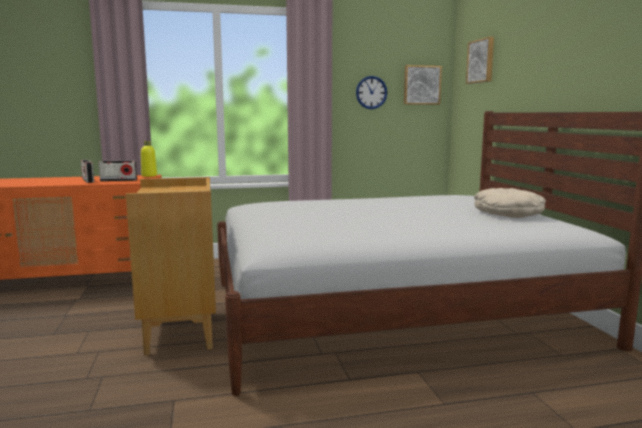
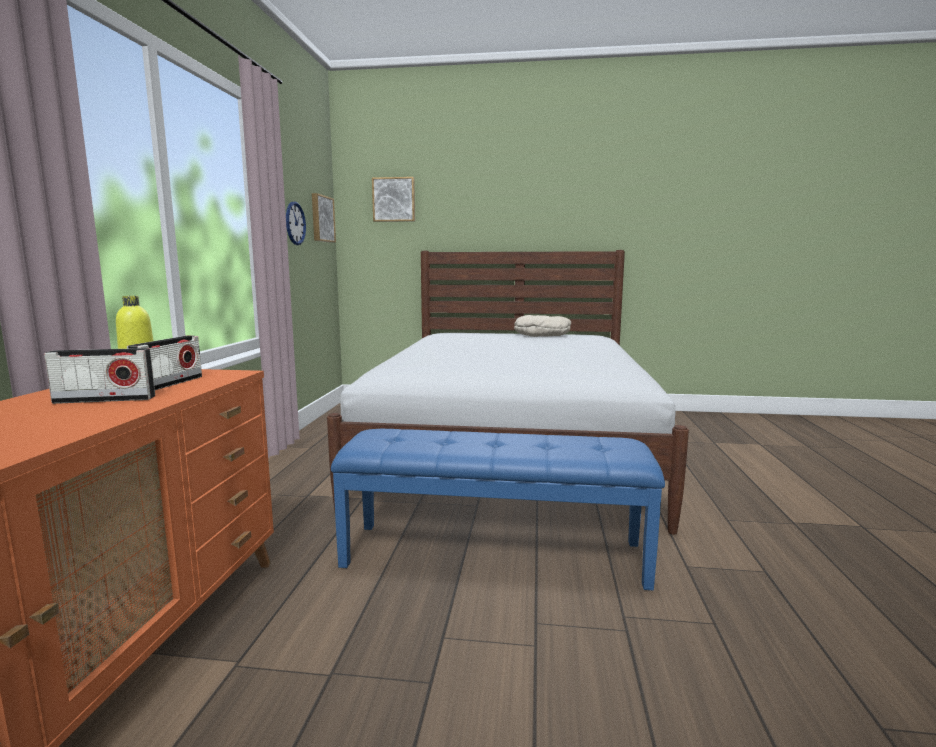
camera: 70 degrees left, 0 degrees up
(181, 331) = (494, 553): brown cabinet -> blue bench

